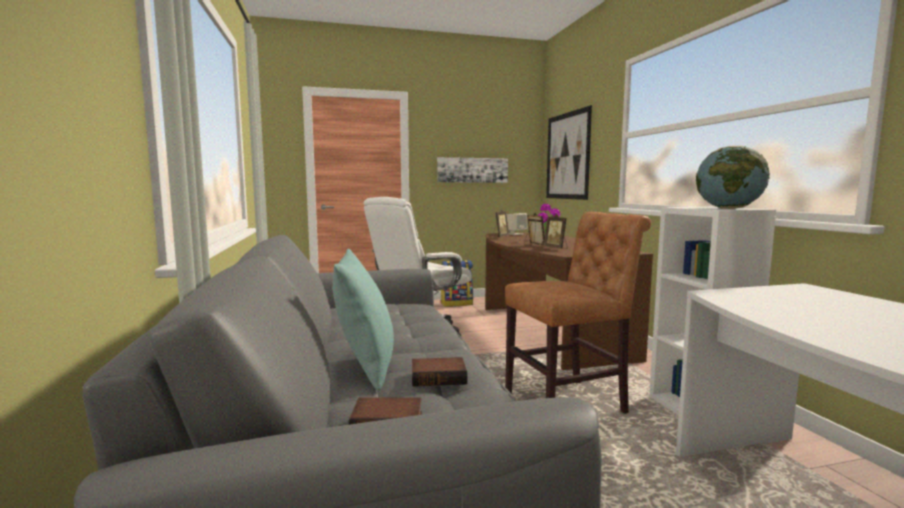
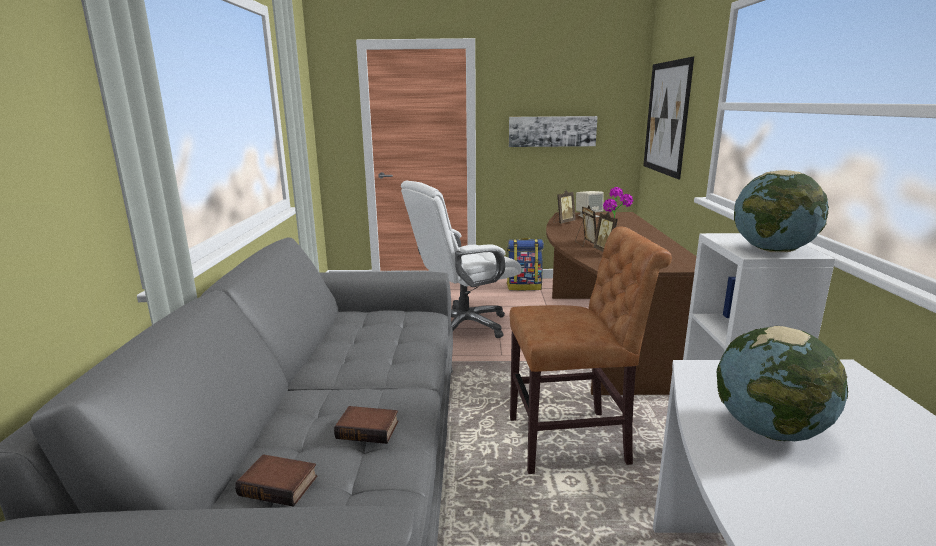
camera: 15 degrees right, 10 degrees up
(365, 366) = (315, 402): turquoise pillow -> none
(807, 314) = (770, 430): none -> globe

